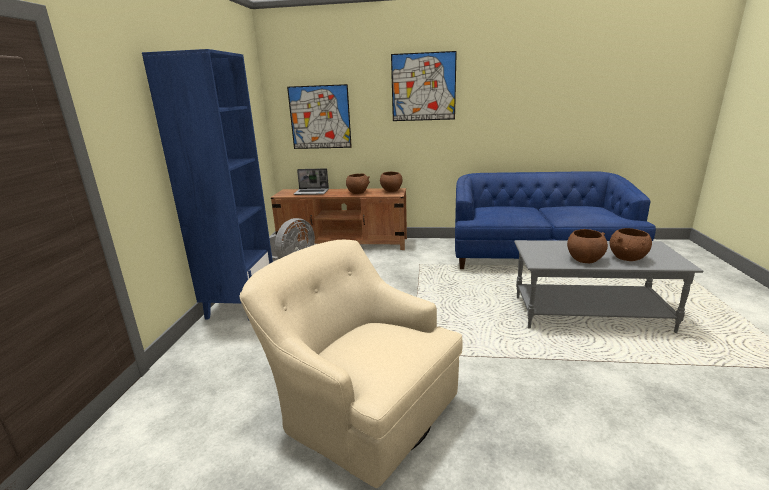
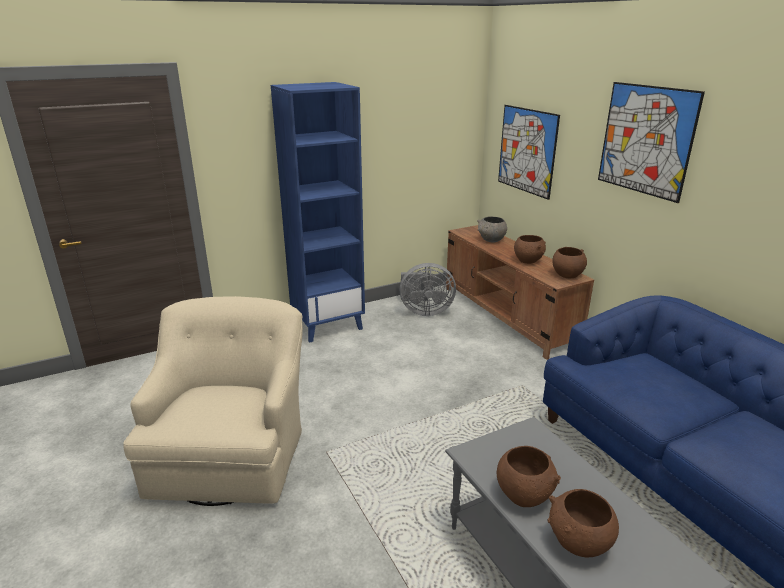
camera: 55 degrees right, 5 degrees up
(312, 192) = (491, 240): laptop -> grey bowl

